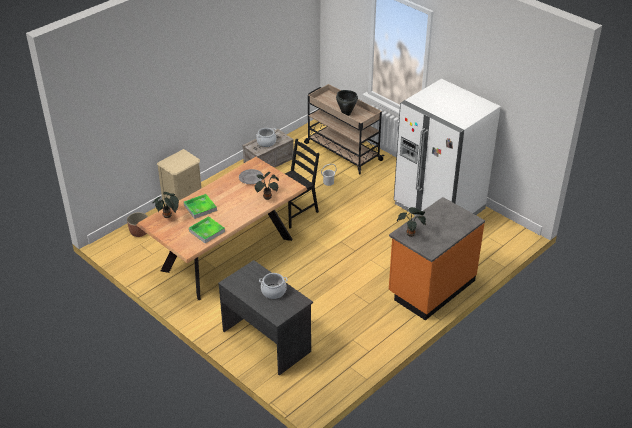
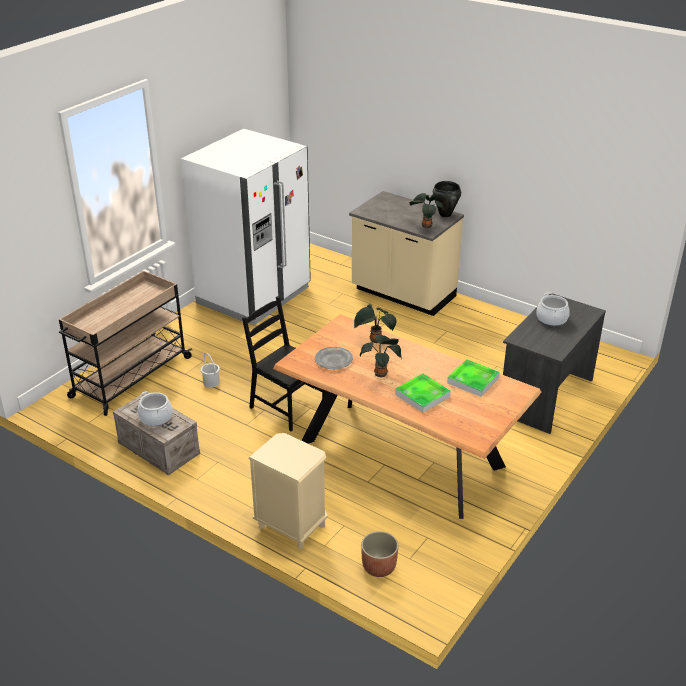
camera: 100 degrees left, 5 degrees down
(168, 216) = (456, 423): potted plant -> potted plant (381, 373)
(346, 113) = (135, 306): black cooking pot -> black cooking pot (445, 214)
(431, 287) = (403, 294): orange counter -> beige counter

